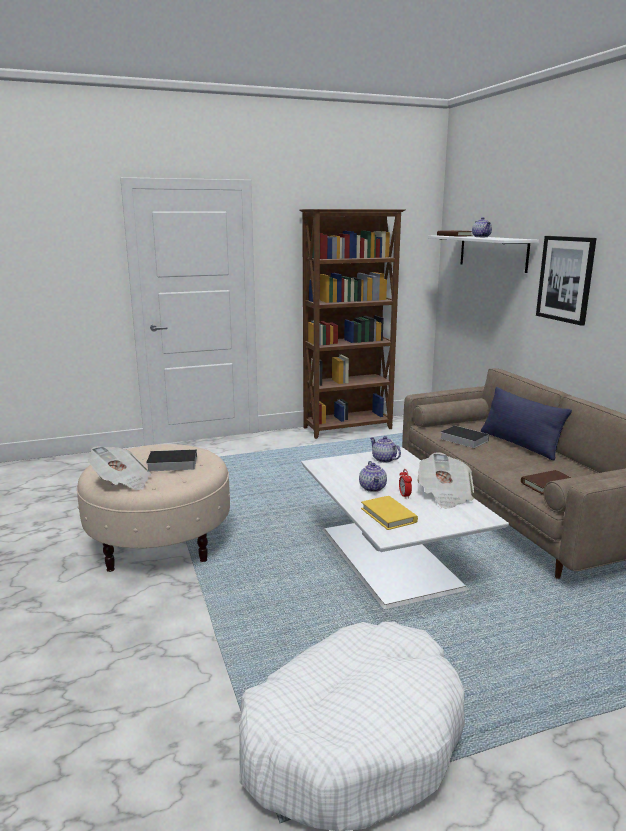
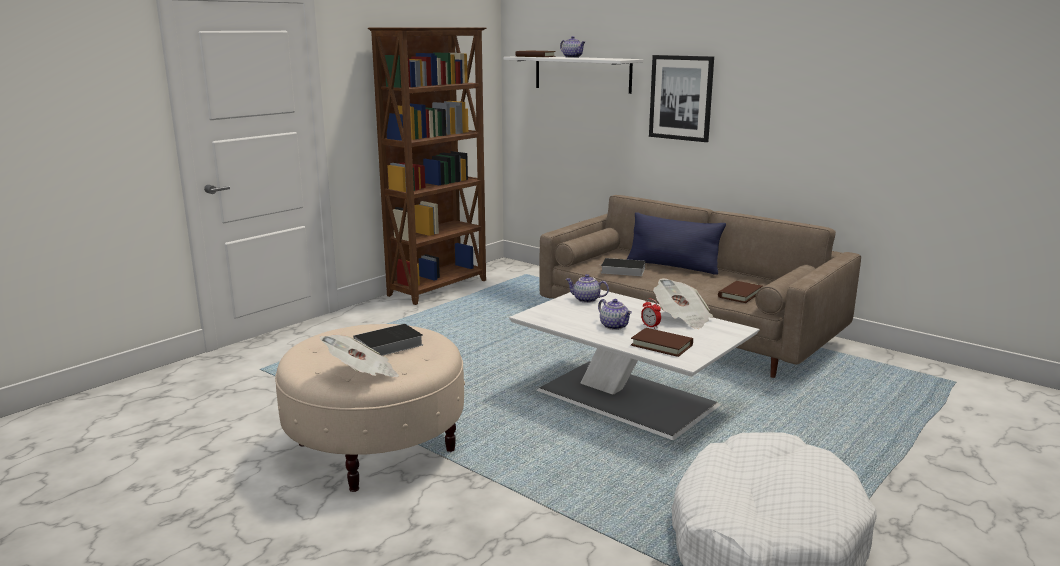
camera: 30 degrees left, 0 degrees up
(388, 515) = (661, 345): yellow book -> brown book

